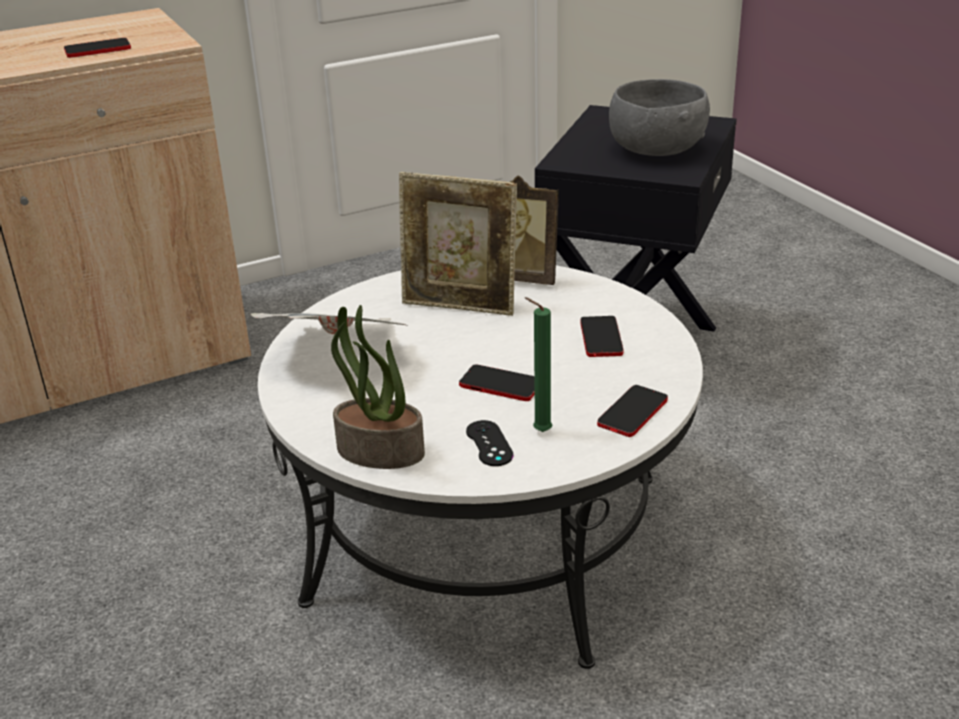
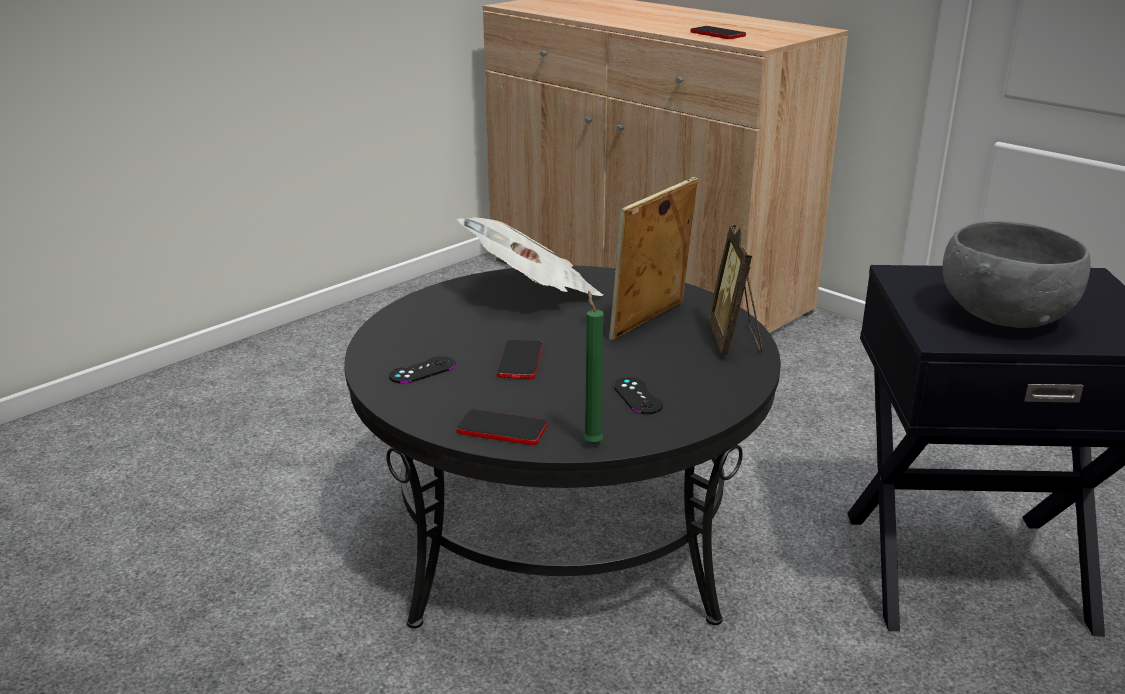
camera: 70 degrees right, 5 degrees down
(379, 452) = (395, 331): potted plant -> none
(460, 306) = (650, 322): picture frame -> picture frame turned 45 degrees clockwise
(487, 537) = (562, 532): white coffee table -> black coffee table
(539, 432) = (449, 389): green candle -> green candle (592, 442)
(601, 338) = (637, 396): phone -> black game controller

